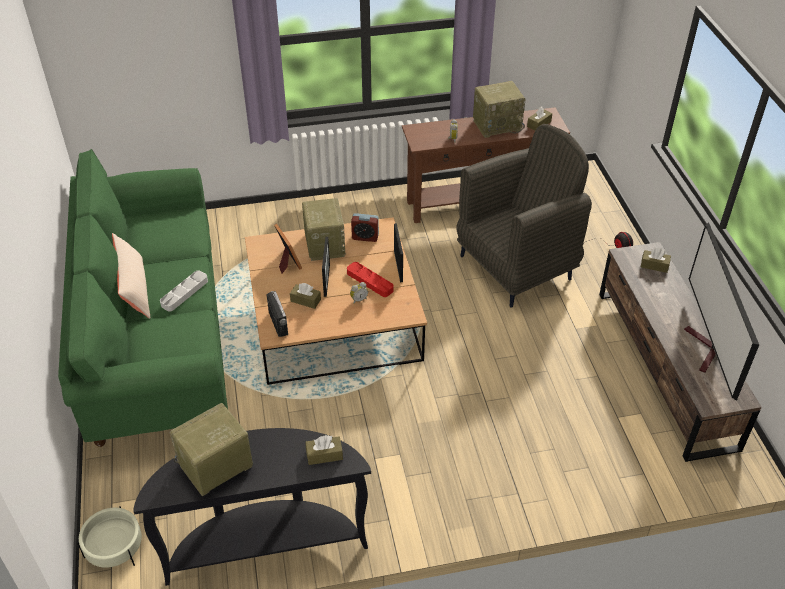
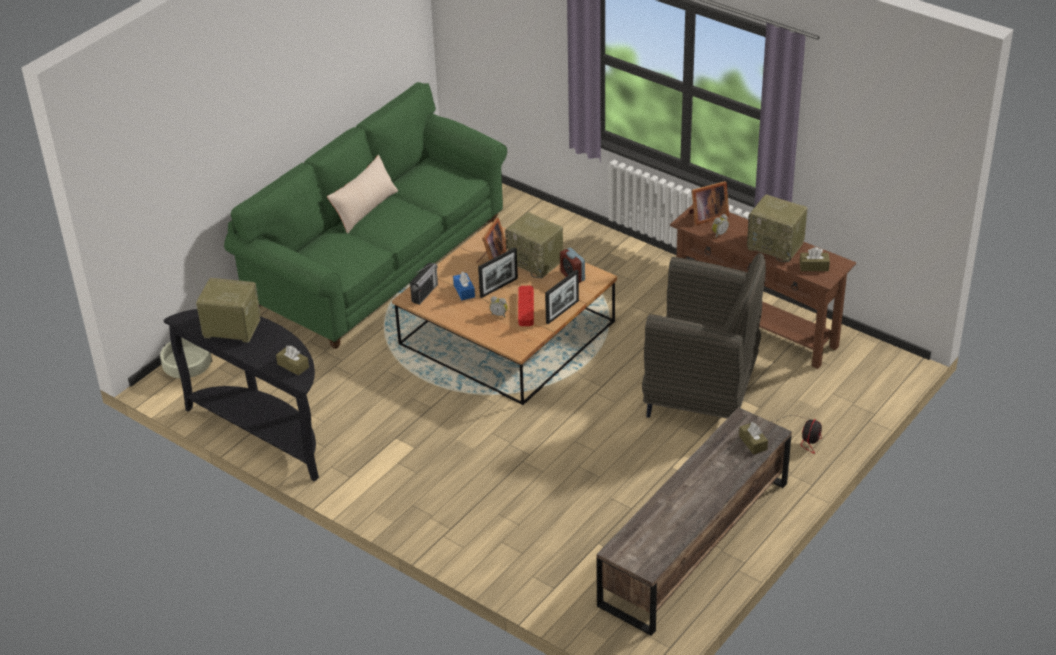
camera: 50 degrees right, 5 degrees down
(184, 293) = (390, 231): grey tray -> none
(305, 300) = (464, 291): brown tissue box -> blue tissue box
(324, 244) = (536, 262): radio -> radio turned 90 degrees clockwise
(426, 132) = (706, 216): none -> picture frame
(706, 350) = (681, 521): television -> none

